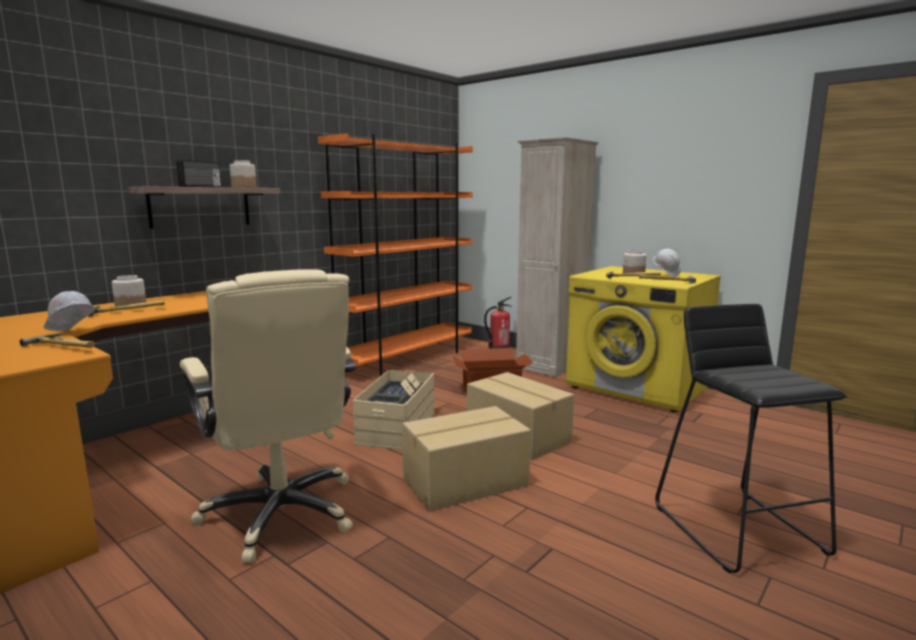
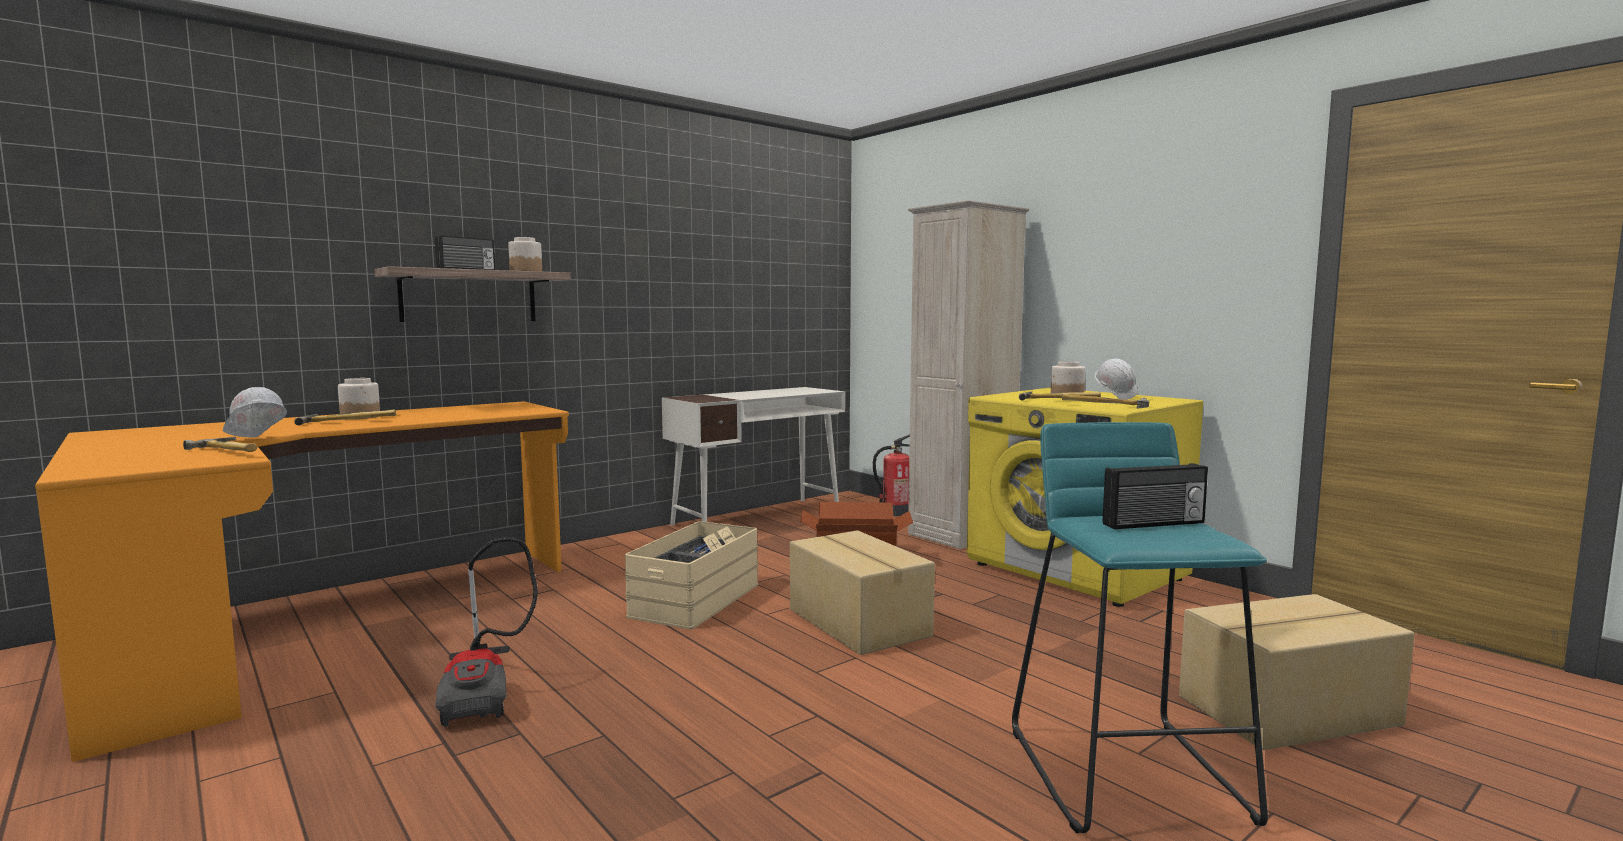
camera: 10 degrees right, 5 degrees down
(281, 512) = (483, 692): beige office chair -> vacuum cleaner
(406, 359) = (758, 517): orange bookcase -> white desk
(466, 482) = (749, 676): cardboard box -> cardboard box (1290, 711)
(738, 528) = (1127, 773): black stool -> turquoise stool
(766, 373) = (1154, 524): none -> radio

